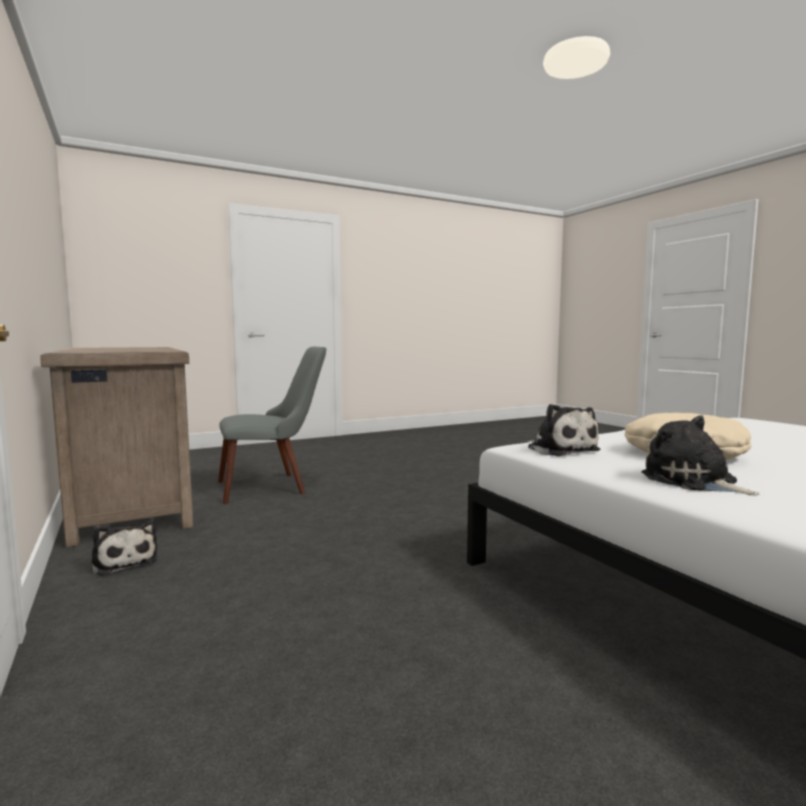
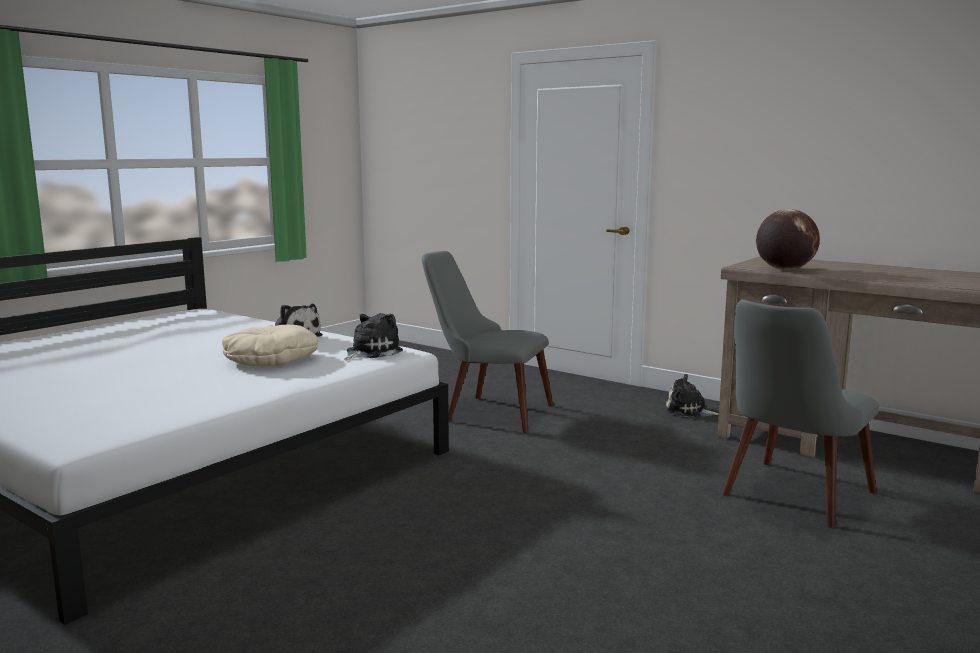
camera: 155 degrees right, 5 degrees up
(163, 350) = (784, 269): none -> globe
(359, 623) = (485, 412): none -> grey chair
(560, 450) = (371, 352): plush toy -> plush toy turned 90 degrees clockwise

